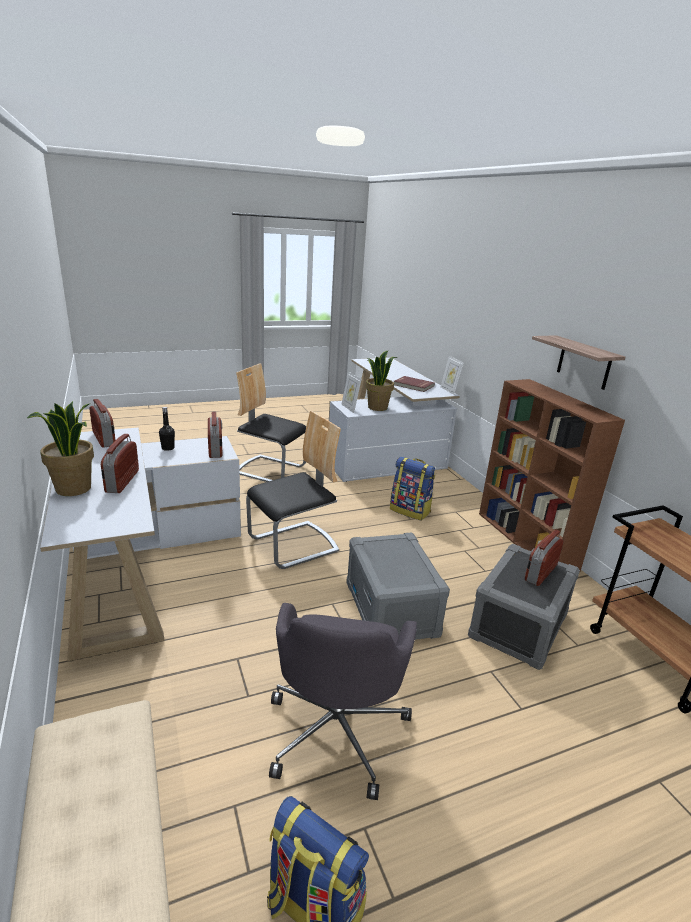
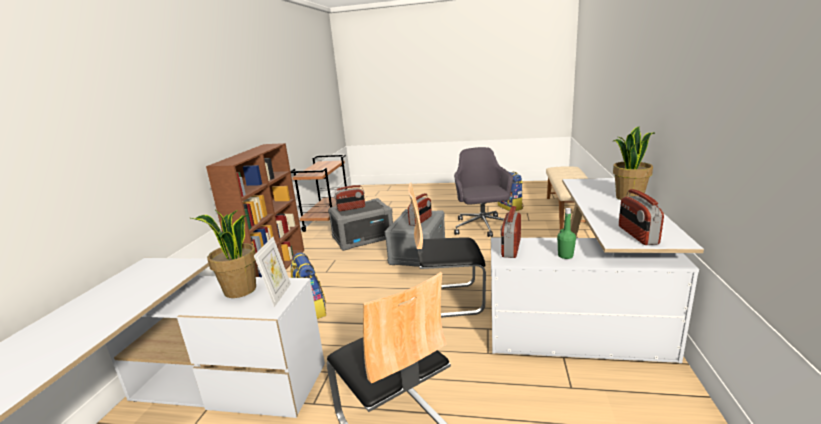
camera: 145 degrees left, 5 degrees down
(122, 481) = (594, 199): radio -> radio (421, 220)
(168, 448) = (565, 256): black bottle -> green bottle
(337, 729) = (482, 227): grey office chair -> grey office chair turned 45 degrees counterclockwise
(413, 385) = (139, 287): red book -> none
(449, 390) = (127, 268): picture frame -> none
(584, 363) = (230, 126): shelf -> none

